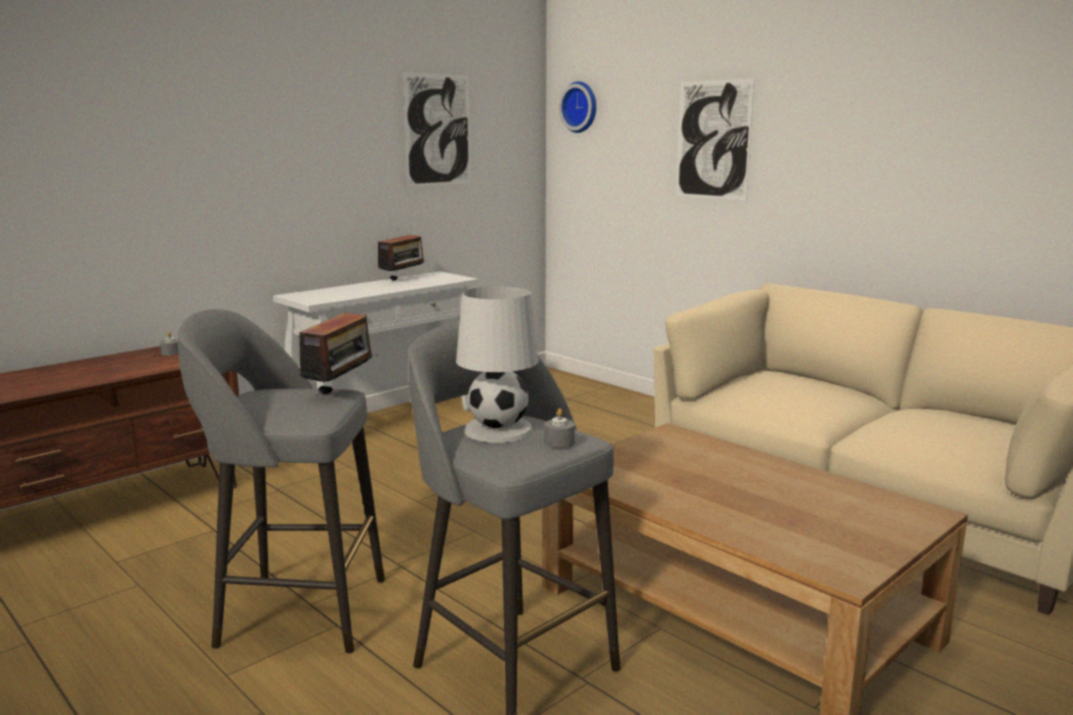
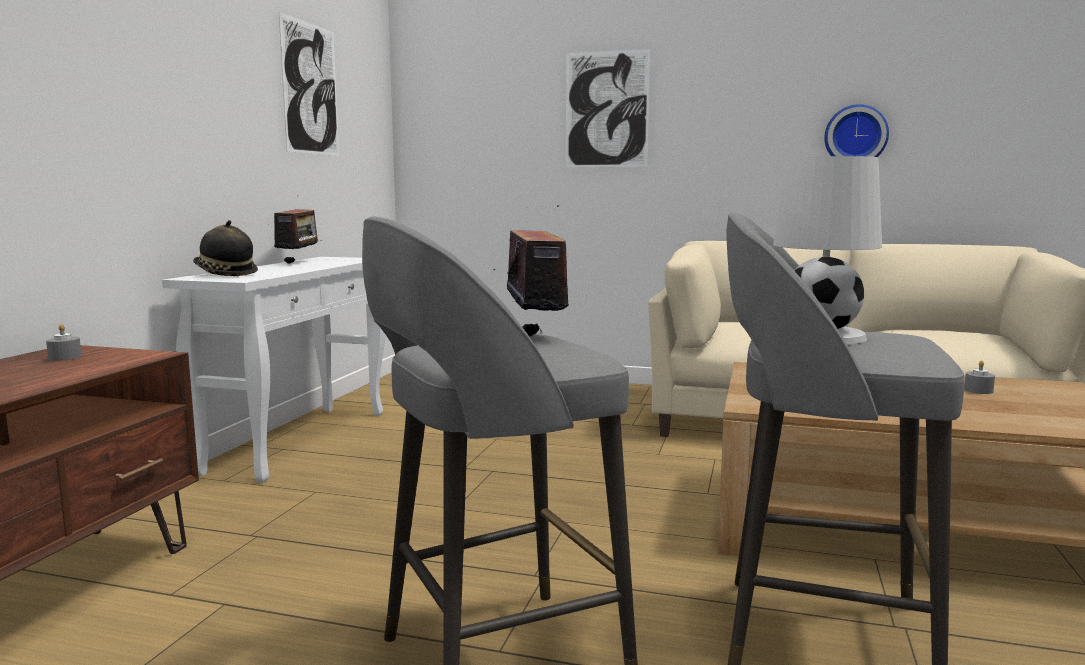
camera: 30 degrees left, 5 degrees down
(320, 292) = (225, 274): none -> hat
(559, 442) = (904, 336): grey candle -> grey candle (978, 390)
(581, 107) = (440, 82): wall clock -> wall clock (855, 135)

